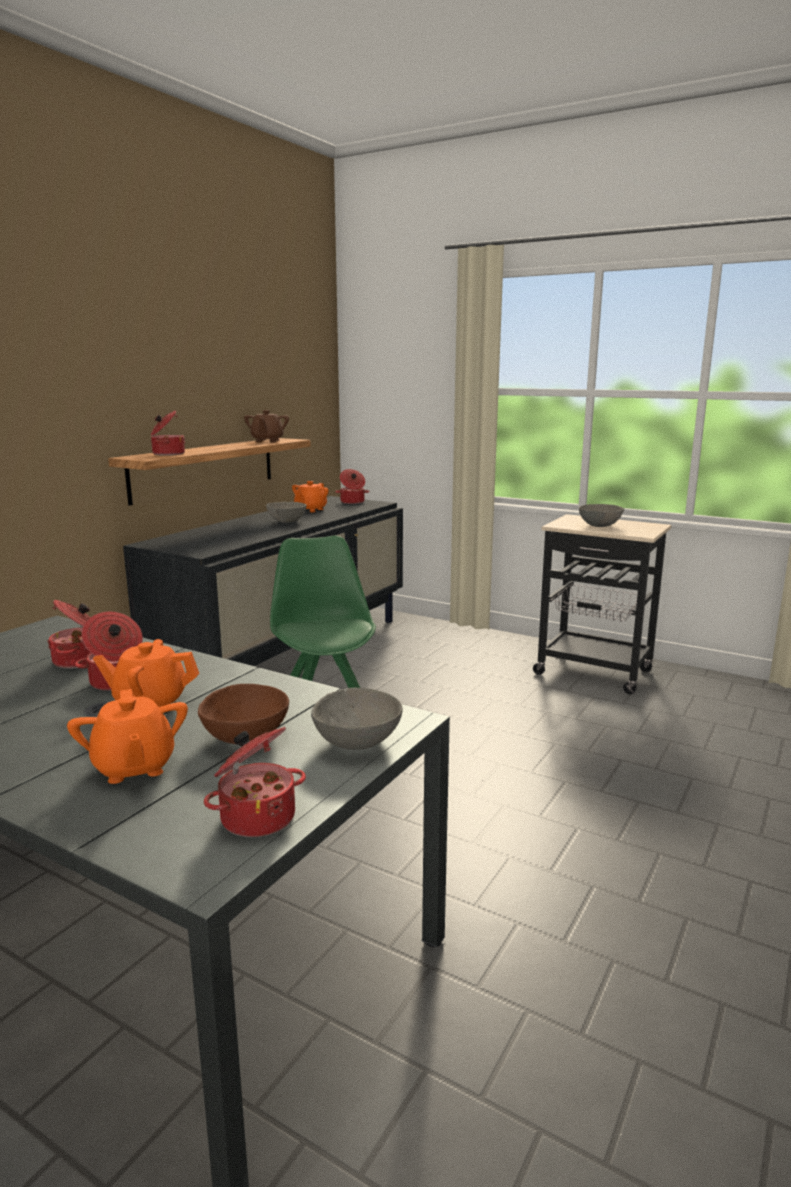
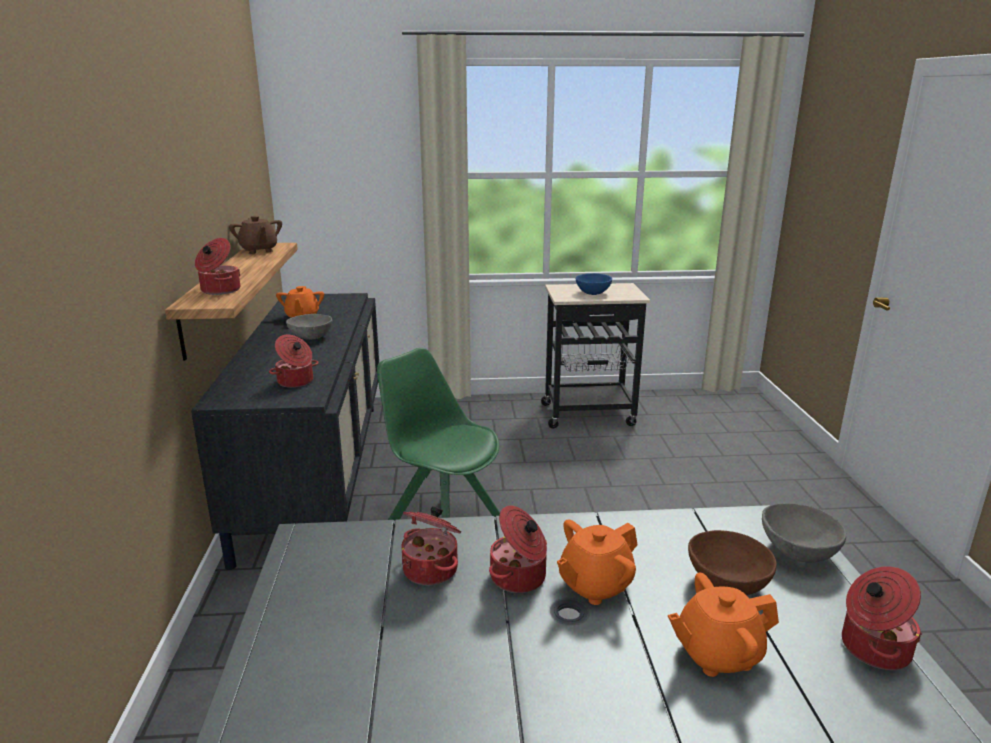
camera: 35 degrees left, 5 degrees up
(134, 767) = (717, 654): orange teapot -> orange teapot turned 135 degrees clockwise
(352, 502) = (324, 299): cooking pot -> cooking pot (296, 382)
(600, 526) = (593, 293): grey bowl -> blue bowl

